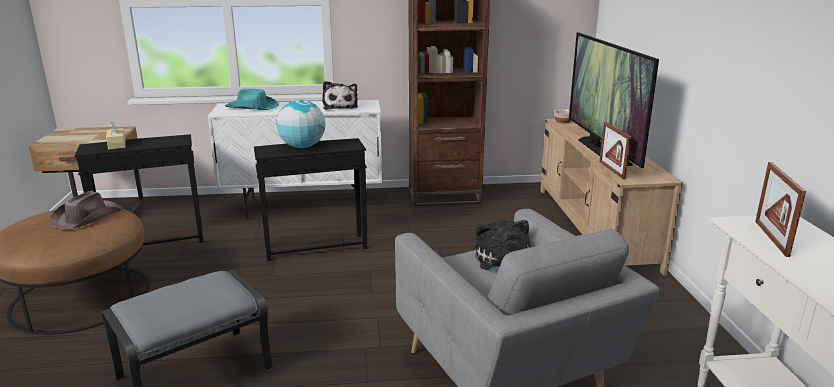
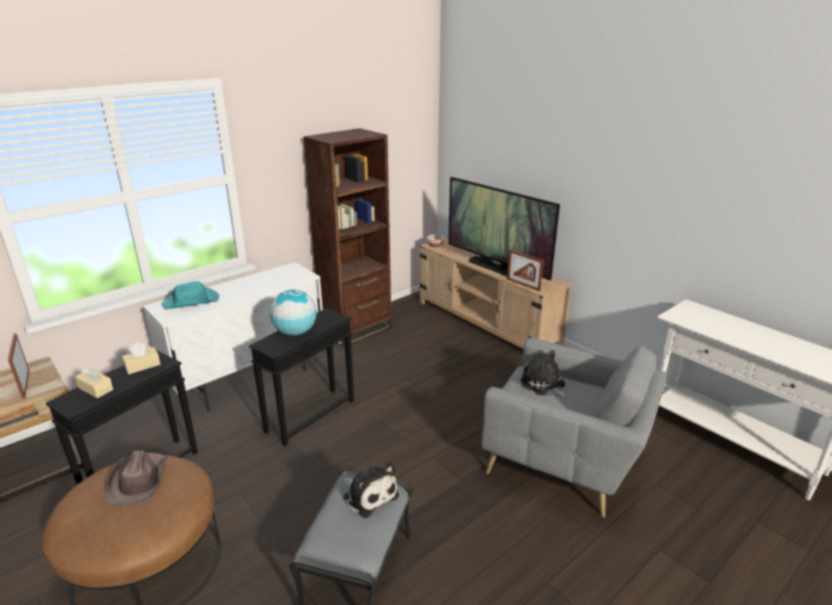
camera: 35 degrees left, 5 degrees up
(165, 140) = (142, 366): none -> beige tissue box
(340, 106) = (275, 279): plush toy -> plush toy (369, 495)
(771, 238) = (700, 322): picture frame -> picture frame (25, 383)

